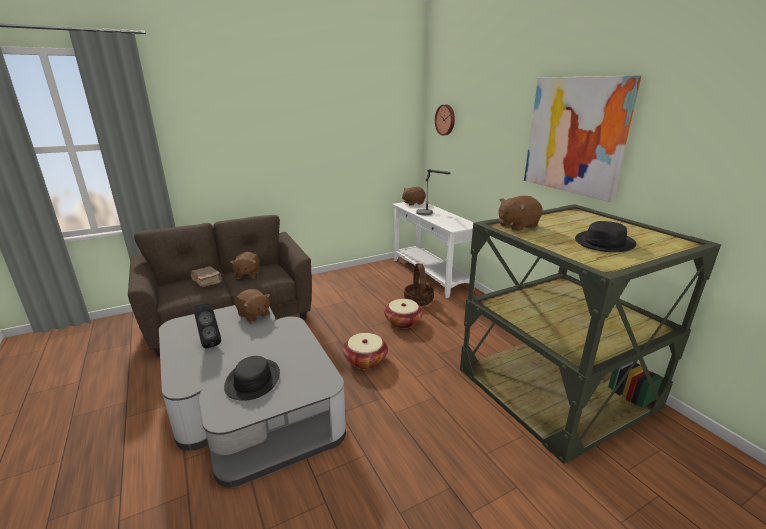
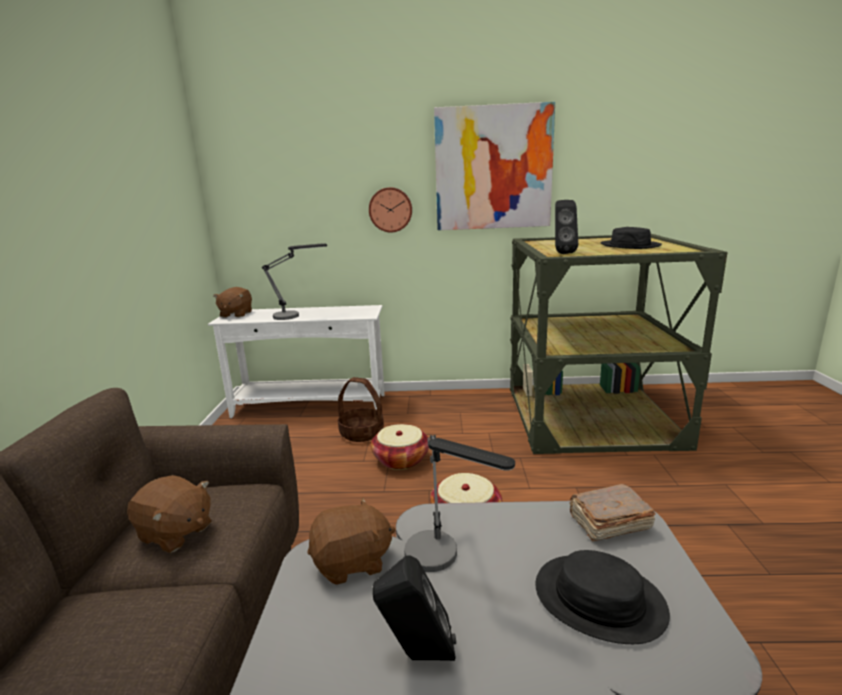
camera: 60 degrees left, 5 degrees down
(207, 281) = (116, 610): brown book -> brown book (608, 523)
(263, 334) = (443, 560): none -> table lamp
(445, 120) = (263, 176): wall clock -> wall clock (390, 209)
(517, 226) = (562, 253): brown plush toy -> black speaker

